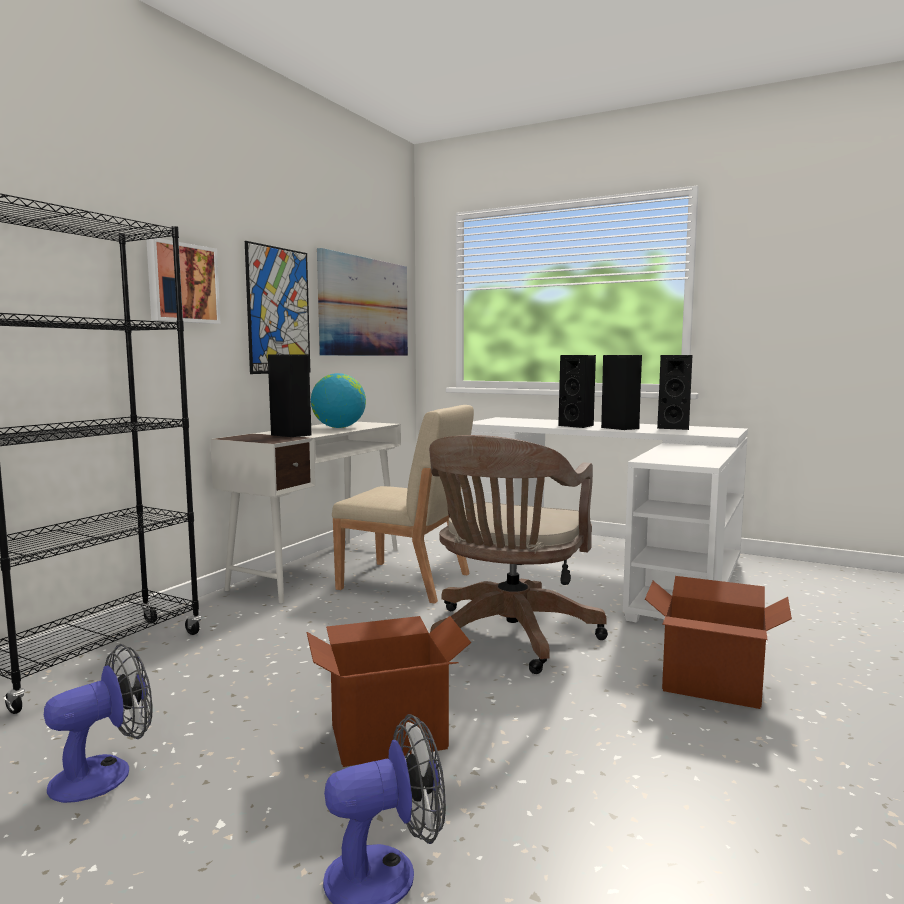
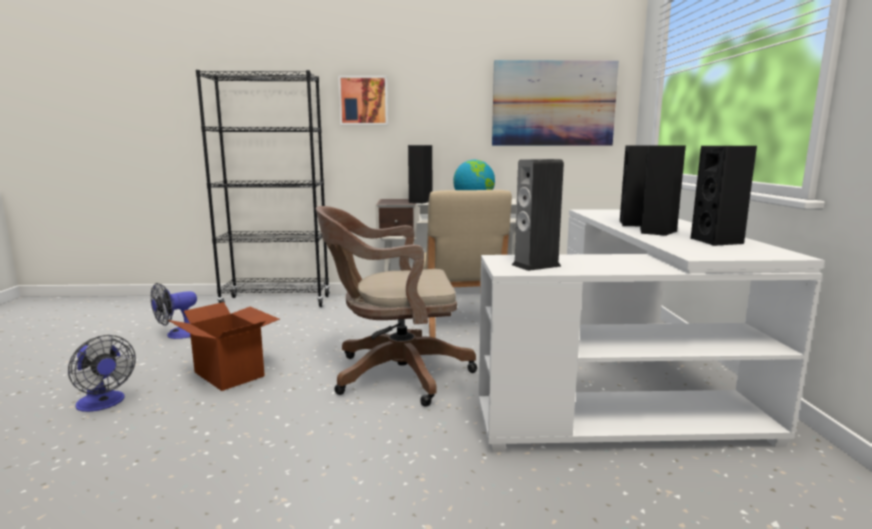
camera: 60 degrees right, 5 degrees up
(104, 773) = (178, 334): fan -> fan turned 120 degrees clockwise
(278, 311) = (448, 113): picture -> none
(689, 458) = (536, 265): none -> speaker
(712, 686) = (372, 467): cardboard box -> none

